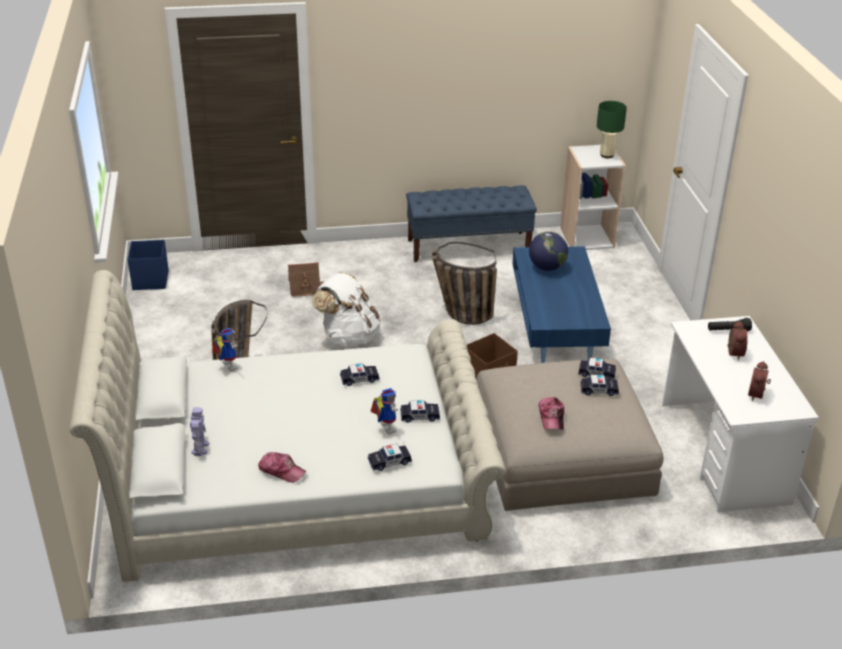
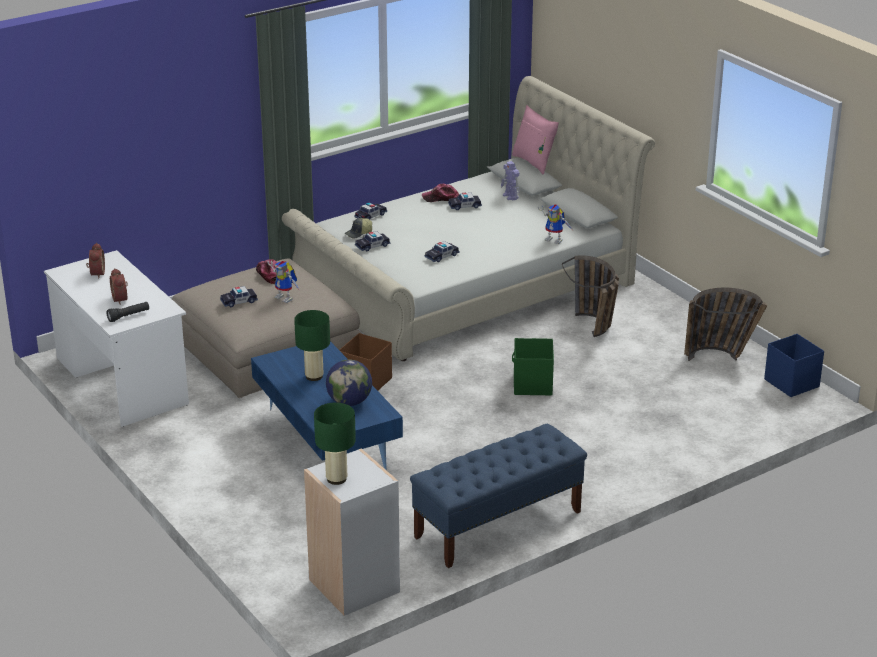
camera: 155 degrees right, 5 degrees down
(137, 453) = (533, 163): none -> pink pillow
(307, 289) = (626, 418): toy house -> none
(348, 337) = (532, 385): white backpack -> green storage box
(384, 427) = (392, 232): toy robot -> toy robot (286, 298)
(423, 437) = (358, 233): none -> cap
(459, 313) = (443, 437): basket -> basket (721, 356)
(563, 296) = (314, 376): none -> green table lamp
(596, 373) = (246, 313): toy car -> toy car (464, 206)

